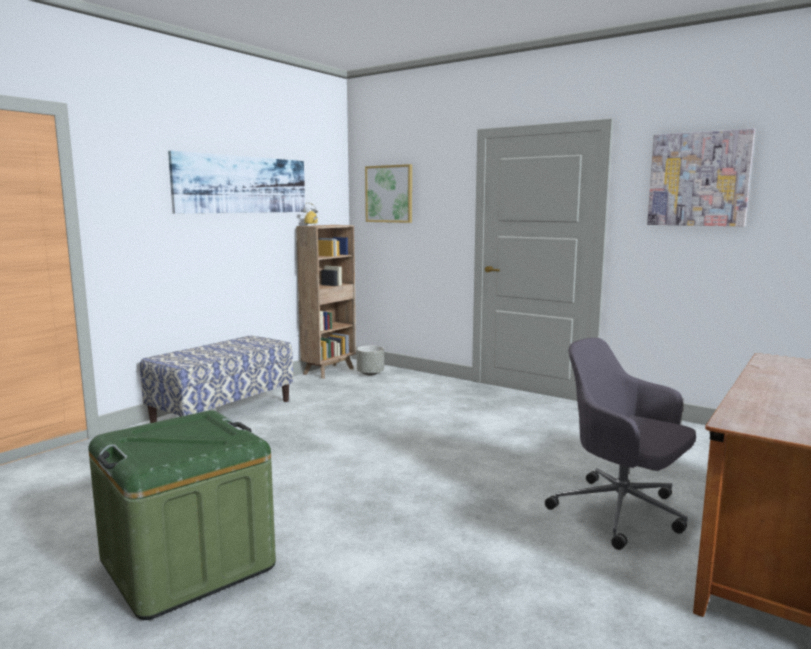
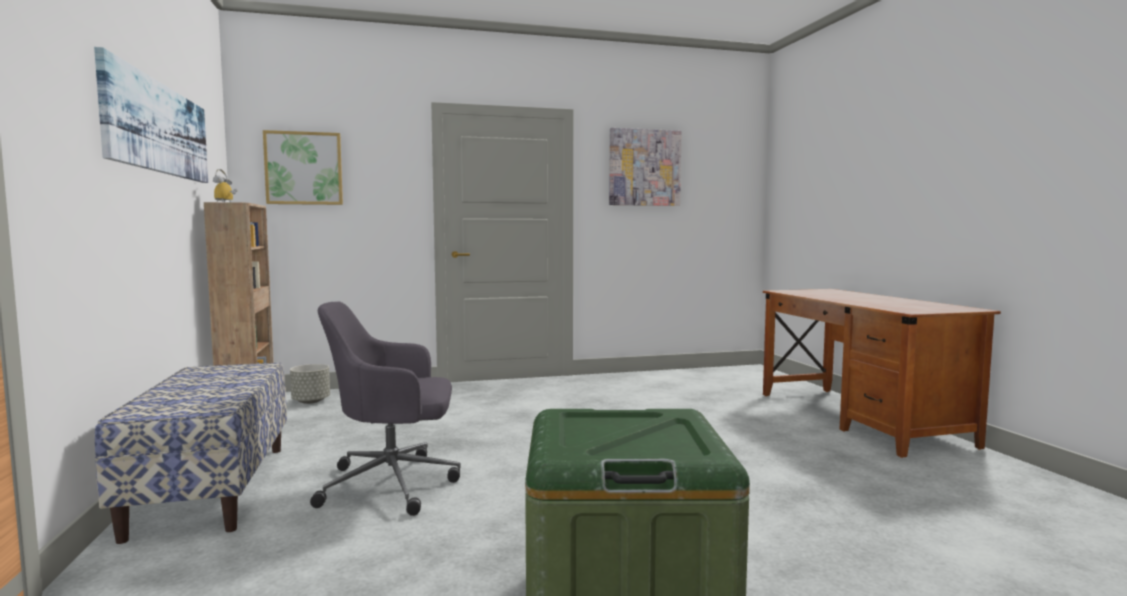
camera: 50 degrees left, 5 degrees down
(621, 512) = (755, 428): grey office chair -> grey office chair (393, 484)

